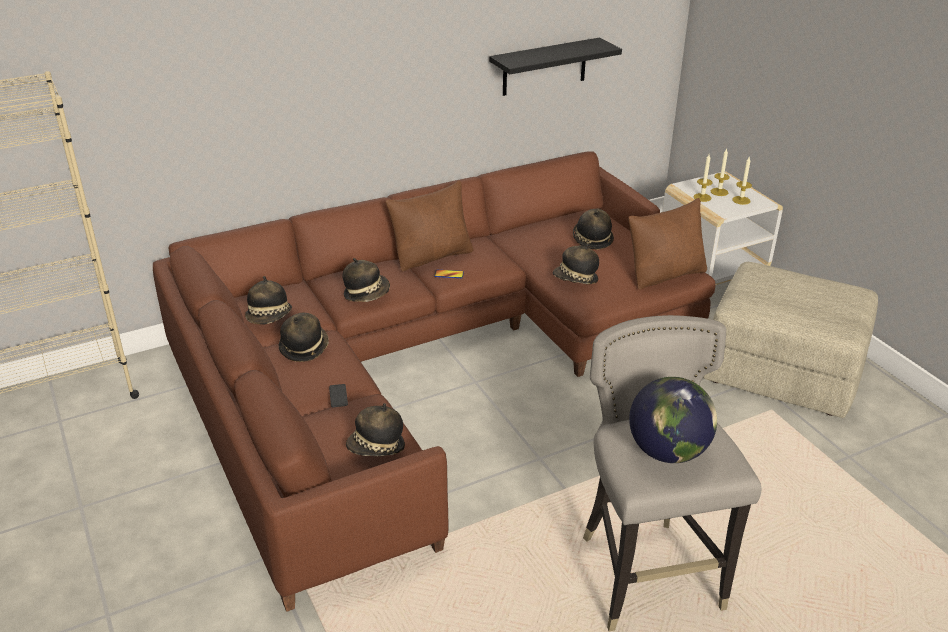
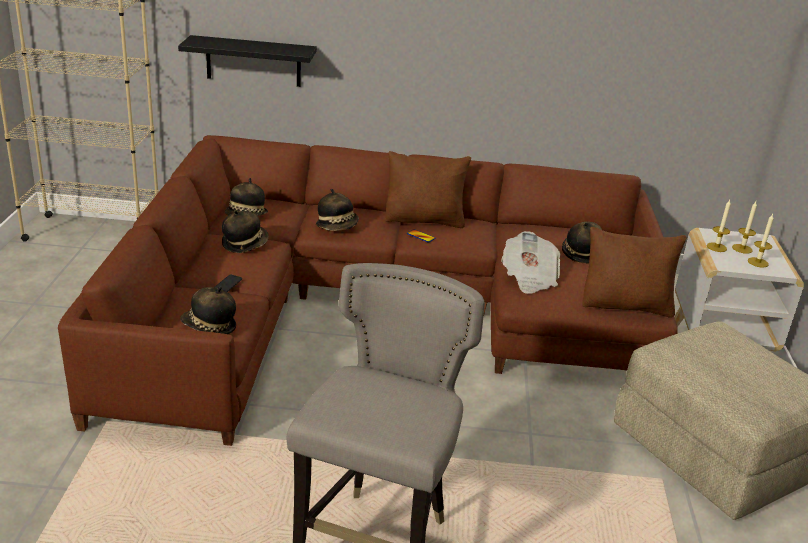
camera: 30 degrees right, 5 degrees down
(544, 67) = (605, 77): black shelf -> black shelf (253, 61)
(575, 280) = (529, 278): hat -> newspaper
(668, 451) = (374, 404): globe -> none

